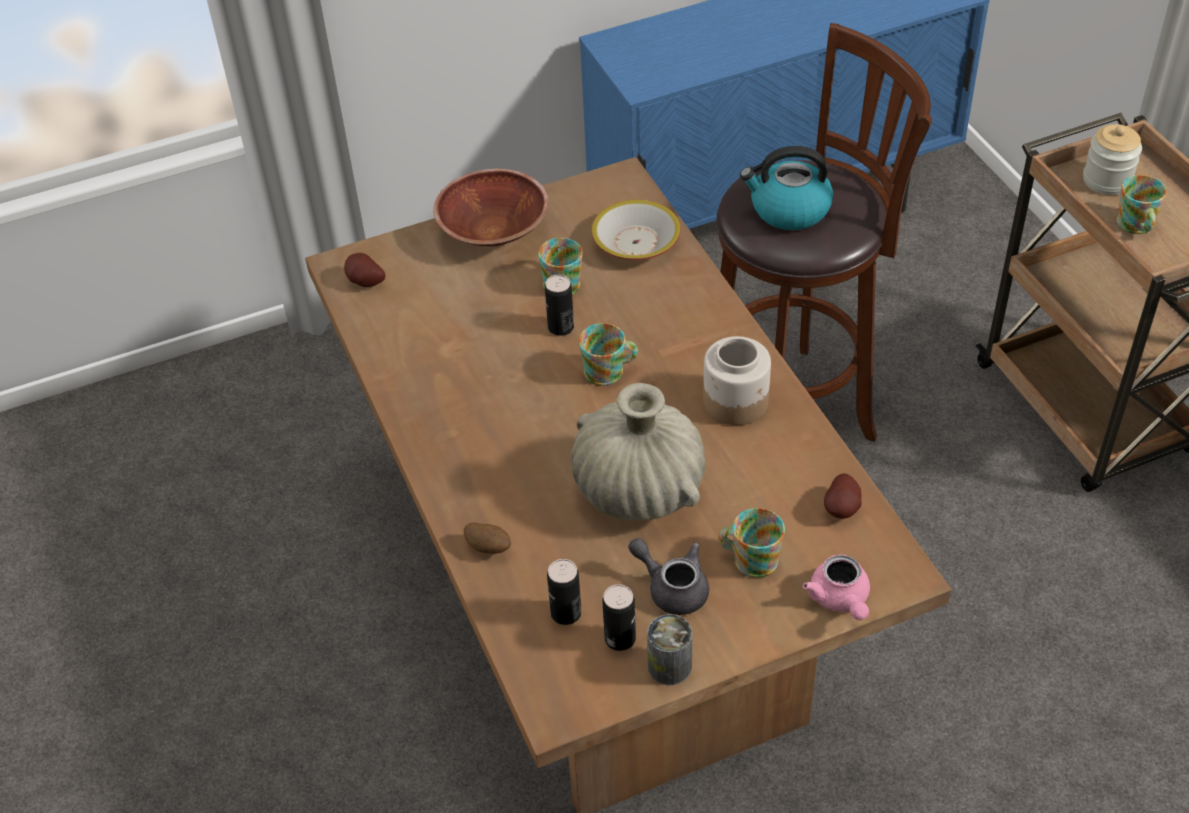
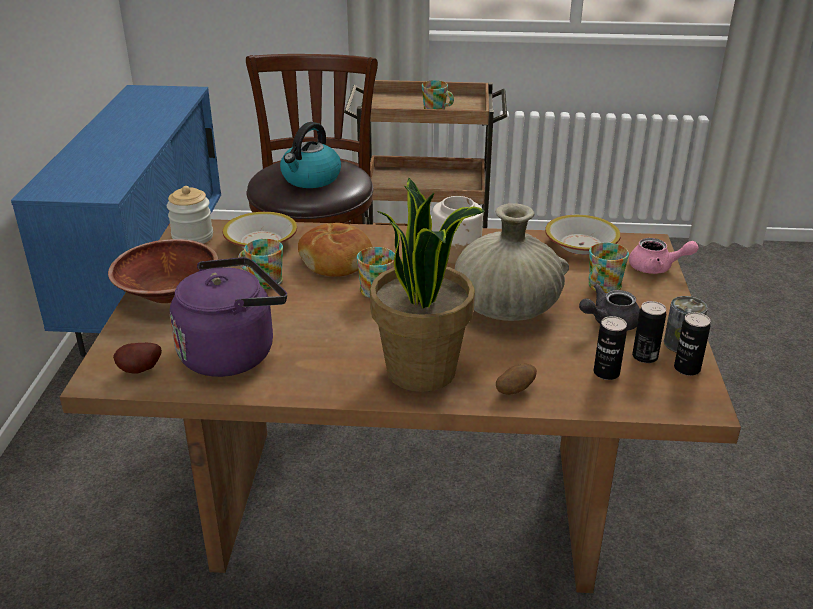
camera: 65 degrees left, 15 degrees down
(426, 324) = (232, 352): none -> purple kettle
(480, 466) = (423, 370): none -> potted plant
(561, 327) = (310, 294): can -> can (687, 369)
(641, 315) = (336, 260): none -> bread
(843, 509) = (581, 245): potato -> bowl
(1107, 180) = (395, 106): jar -> jar (192, 237)

